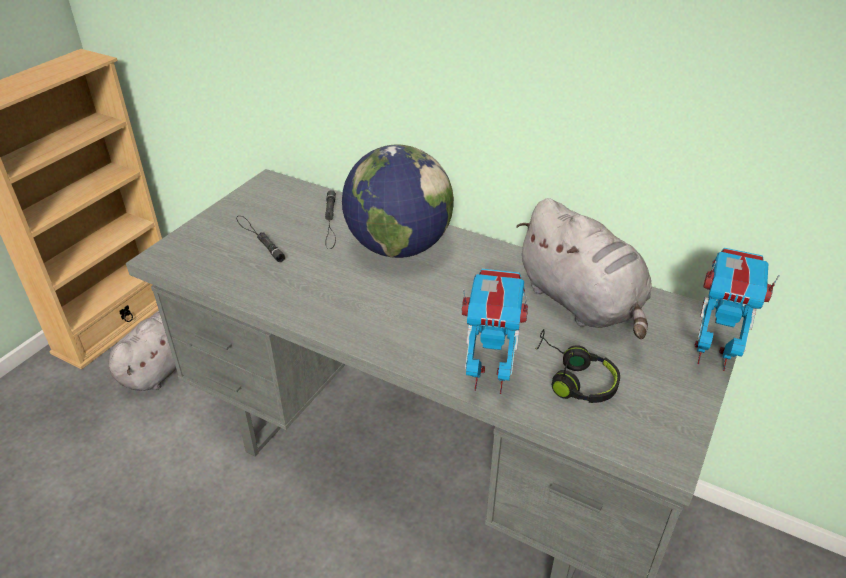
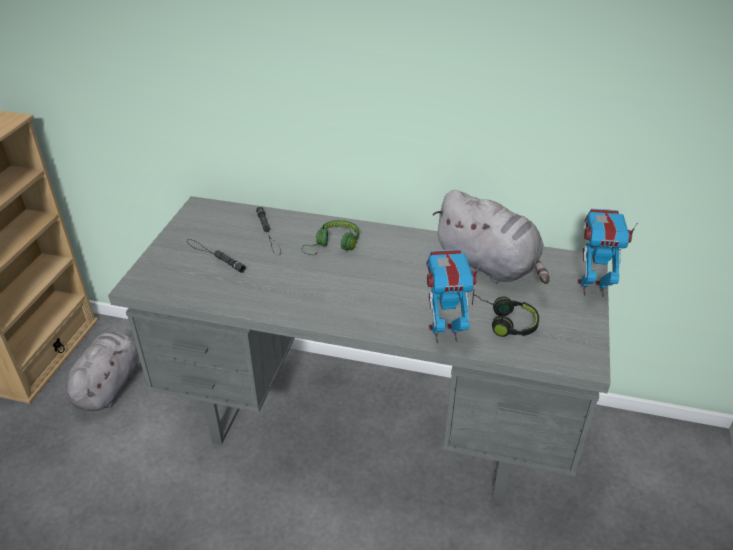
camera: 15 degrees left, 0 degrees up
(398, 247) = (333, 245): globe -> green headphones

